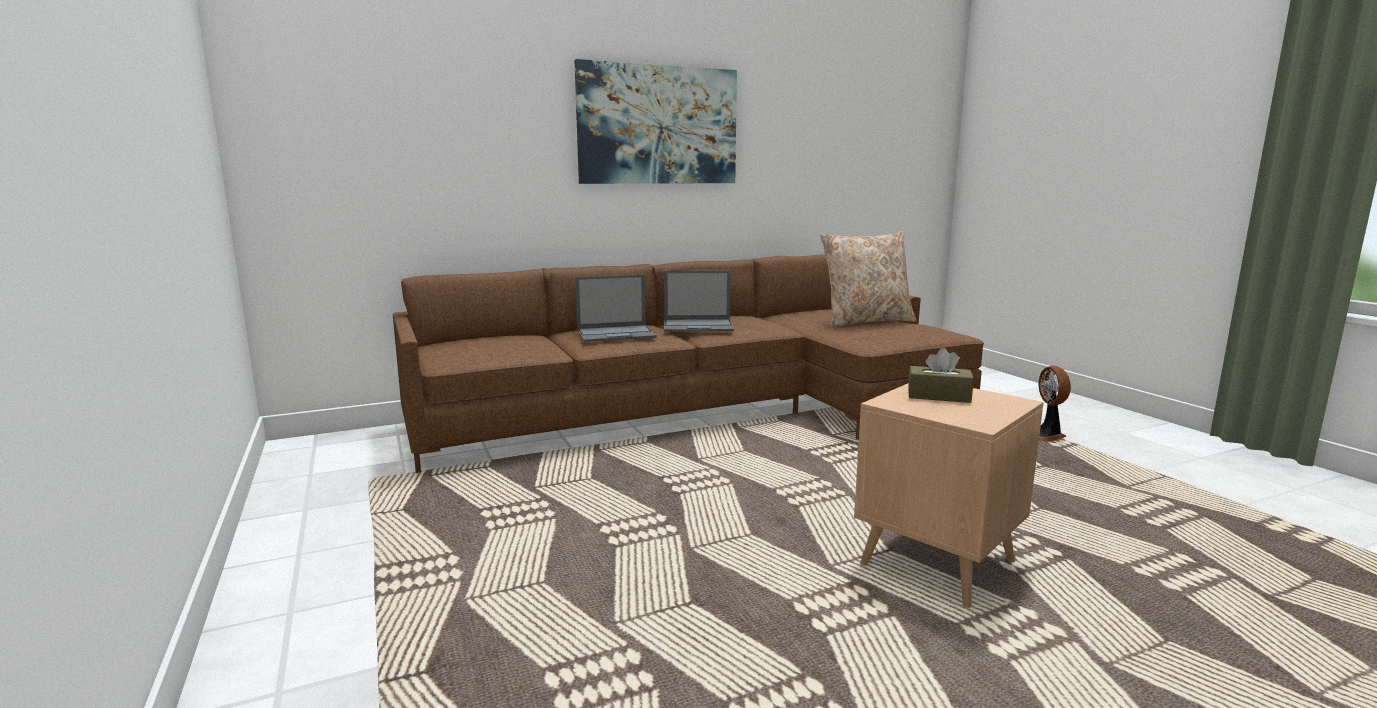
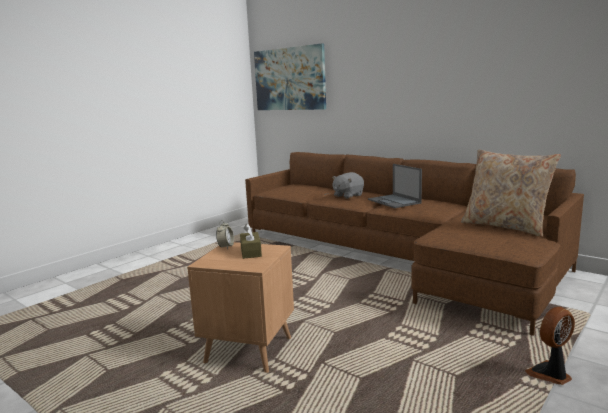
camera: 65 degrees right, 0 degrees up
(617, 334) = (347, 195): laptop -> grey plush toy
(658, 125) = (423, 69): picture -> picture (289, 79)
(897, 405) = (226, 247): none -> alarm clock

